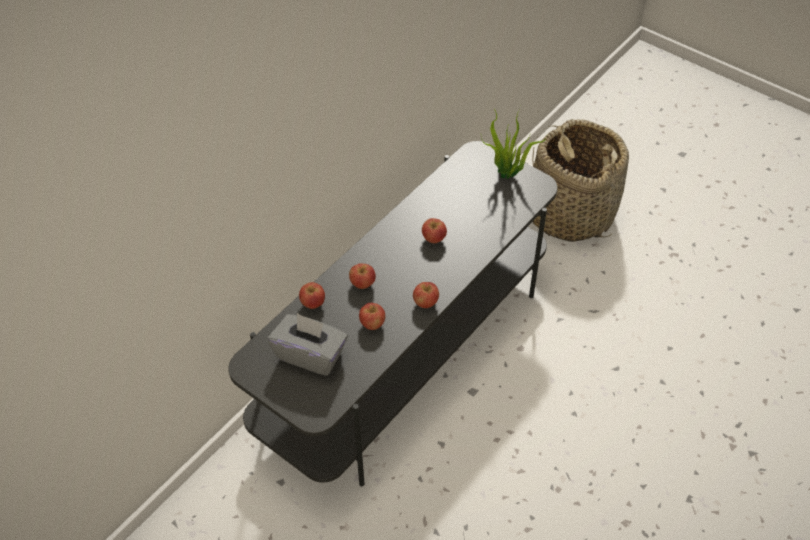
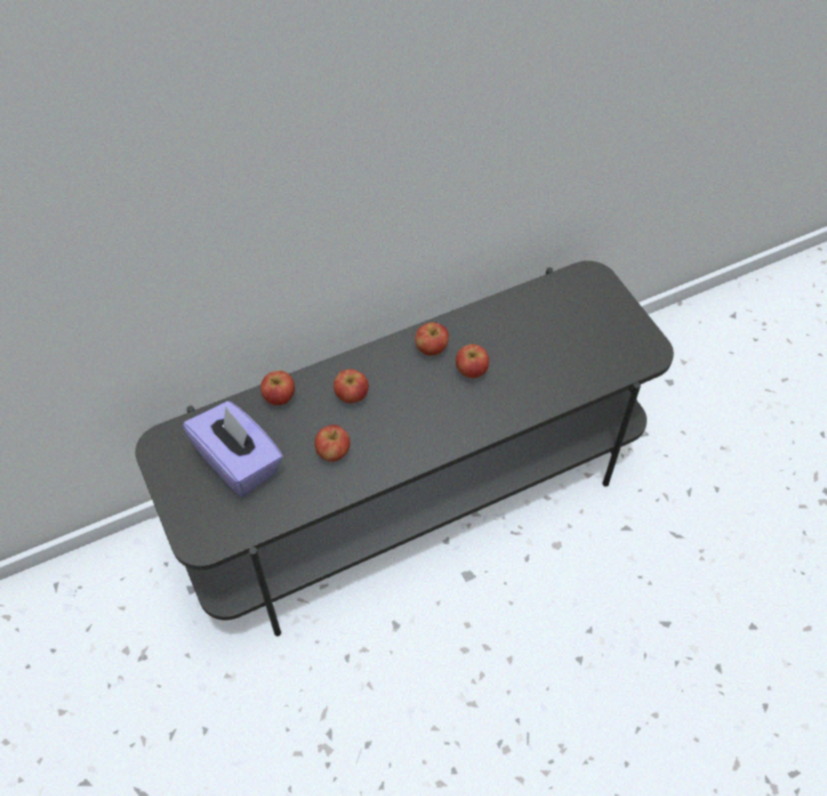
camera: 25 degrees right, 5 degrees up
(310, 355) = (239, 462): grey tissue box -> purple tissue box
(425, 302) = (413, 451): apple -> apple (431, 348)
(507, 175) = (613, 321): potted plant -> none
(569, 213) = (712, 395): basket -> none

